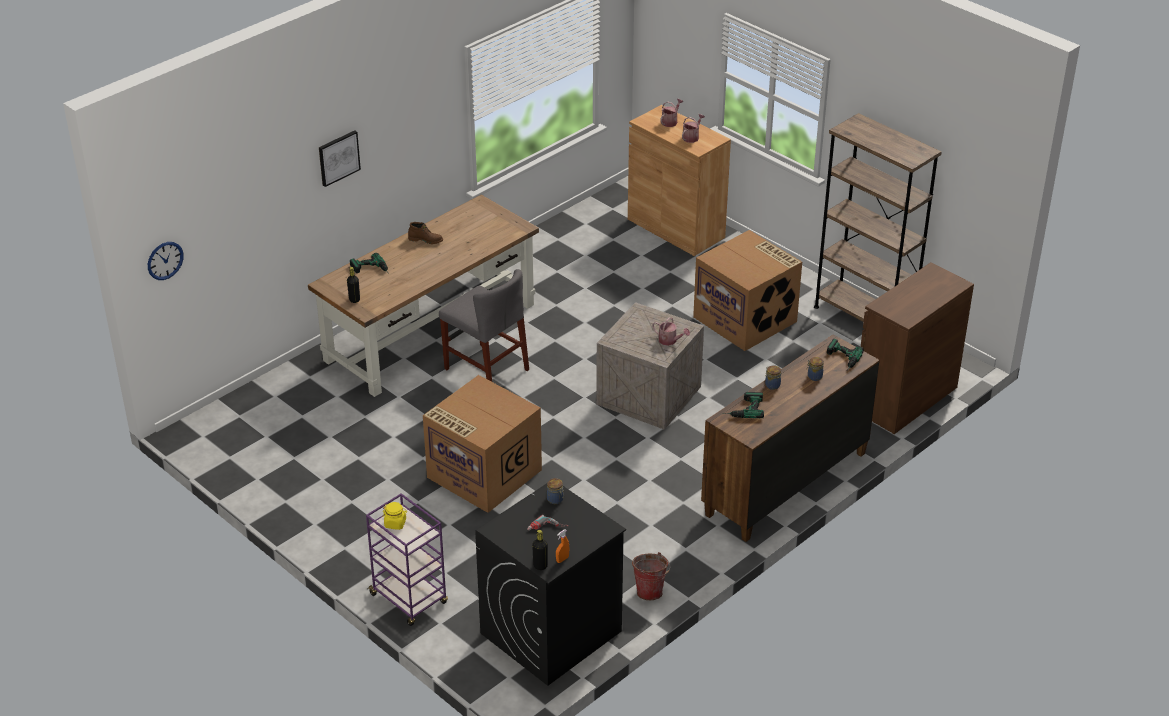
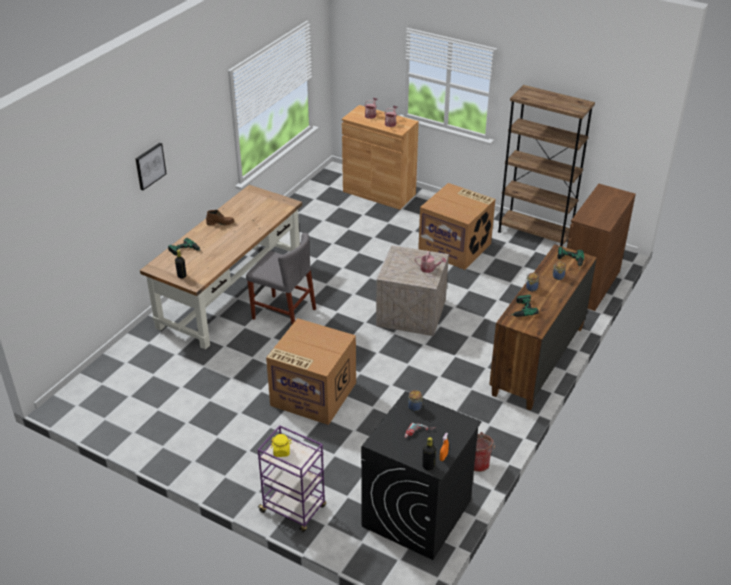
camera: 15 degrees left, 0 degrees up
(165, 260) = (29, 266): wall clock -> none

